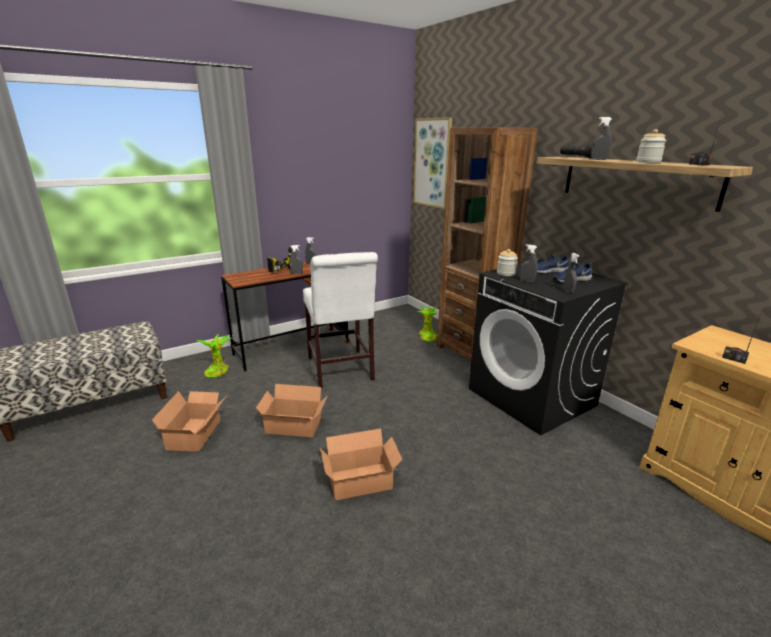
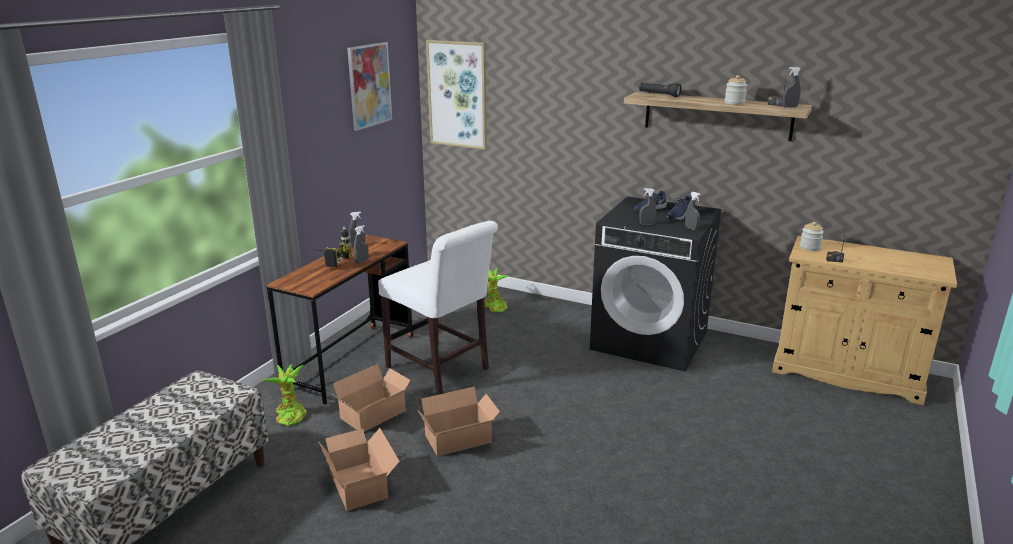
camera: 30 degrees left, 0 degrees up
(355, 147) = (369, 85): none -> picture
(362, 482) = (581, 461): cardboard box -> cardboard box (375, 415)
(471, 351) = (554, 310): brown bookcase -> none
(506, 273) = (619, 219): jar -> jar (810, 247)
(598, 159) = (686, 99): grey spray bottle -> grey spray bottle (789, 107)

